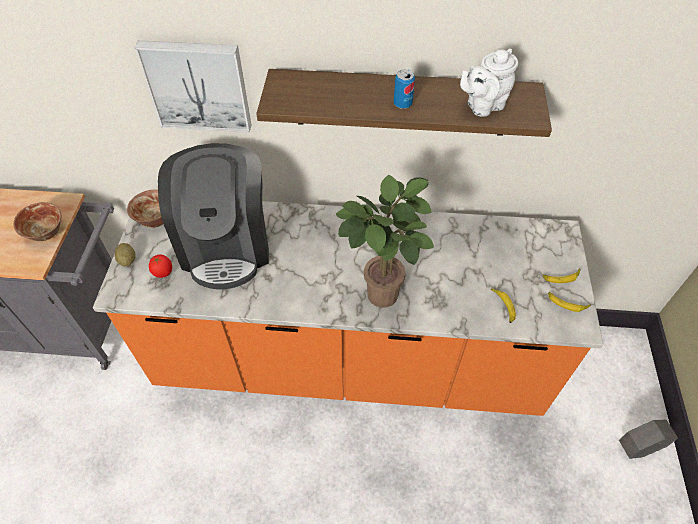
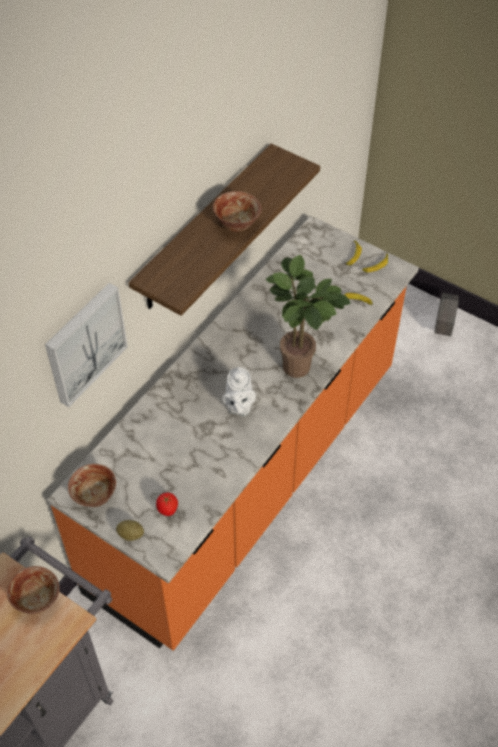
camera: 60 degrees left, 0 degrees up
(226, 245) = (169, 451): coffee machine -> none
(402, 104) = (236, 224): can -> bowl
(482, 106) = (272, 185): white teapot -> white teapot (239, 406)

